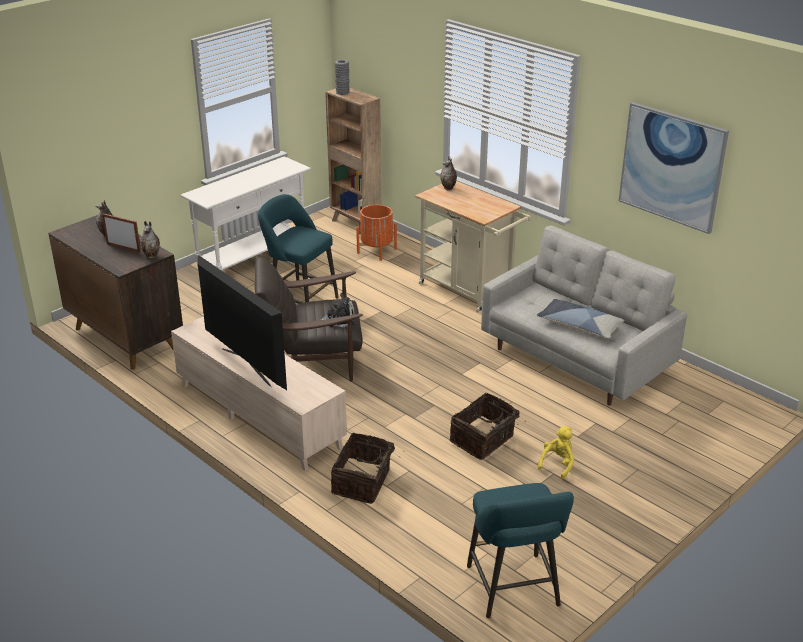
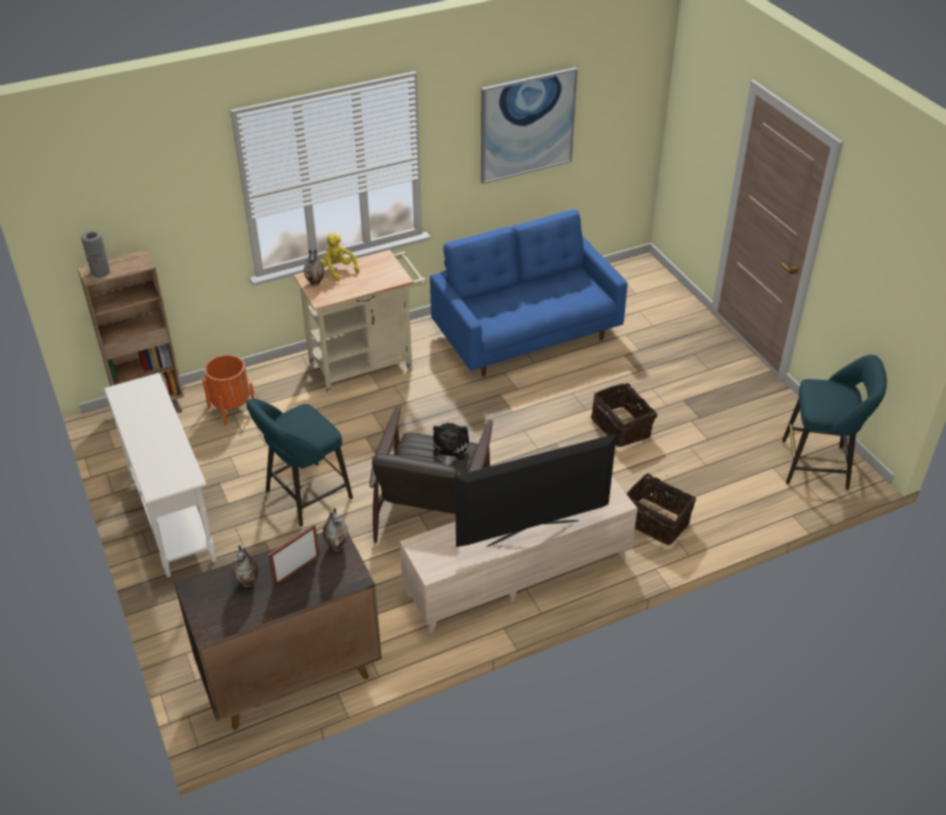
camera: 70 degrees left, 10 degrees up
(557, 464) = (672, 394): yellow plush toy -> yellow plush toy (338, 270)
(577, 360) = (527, 335): grey sofa -> blue sofa
(579, 325) = (549, 299): pillow -> none

